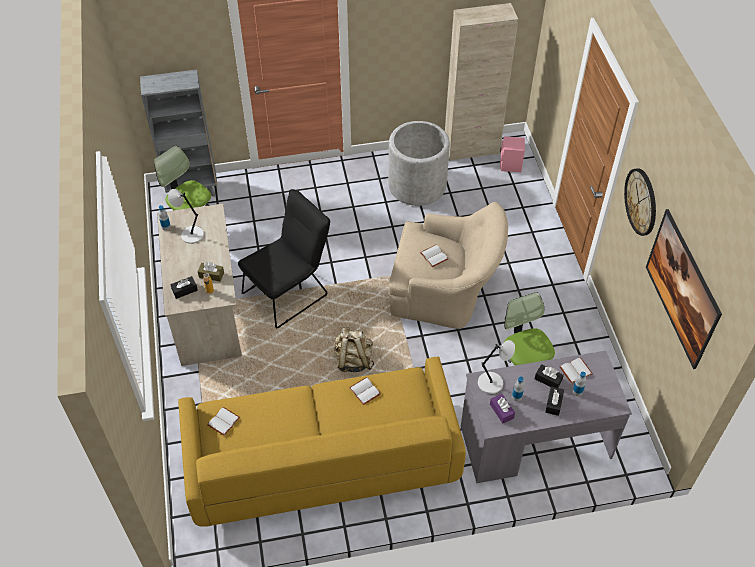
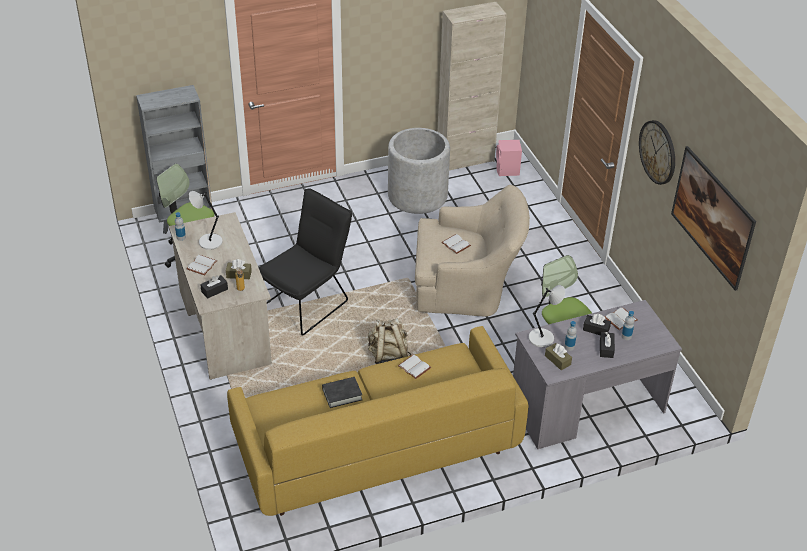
camera: 10 degrees left, 10 degrees down
(224, 422) = (276, 410): white book -> white book (202, 266)
(289, 413) = (342, 394): none -> black book
(501, 411) = (557, 360): purple tissue box -> brown tissue box

